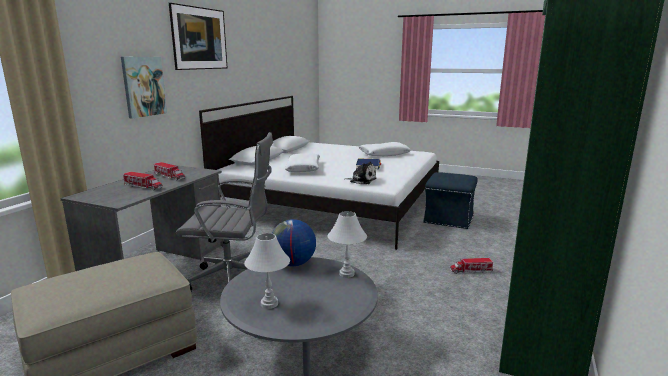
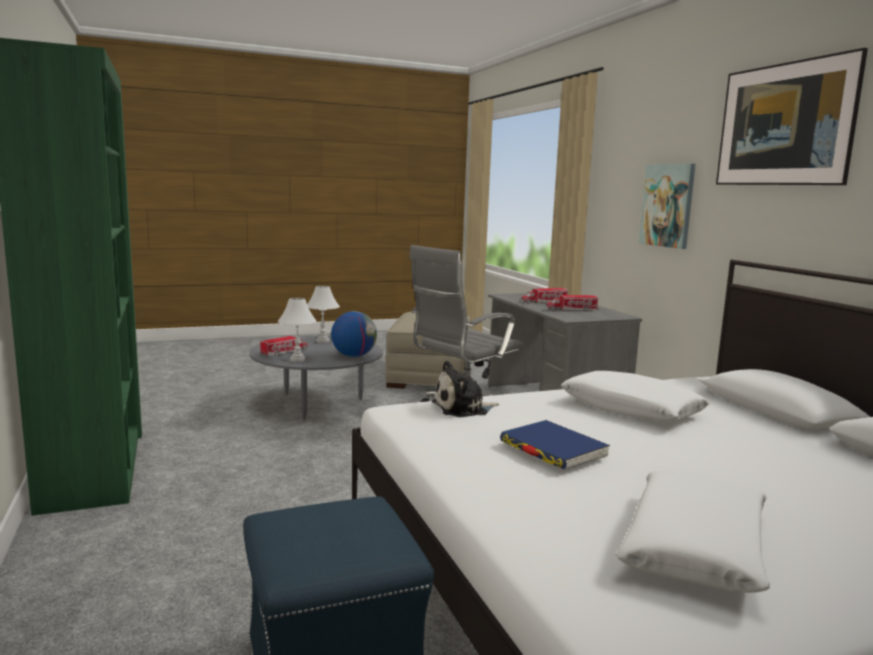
camera: 135 degrees right, 5 degrees down
(471, 271) = (198, 517): toy truck -> toy truck (284, 352)

